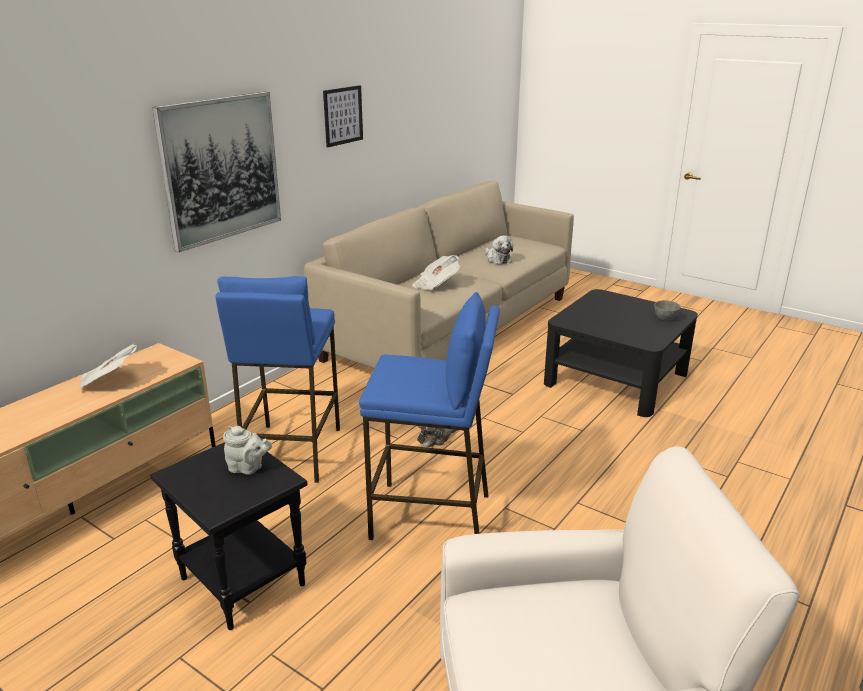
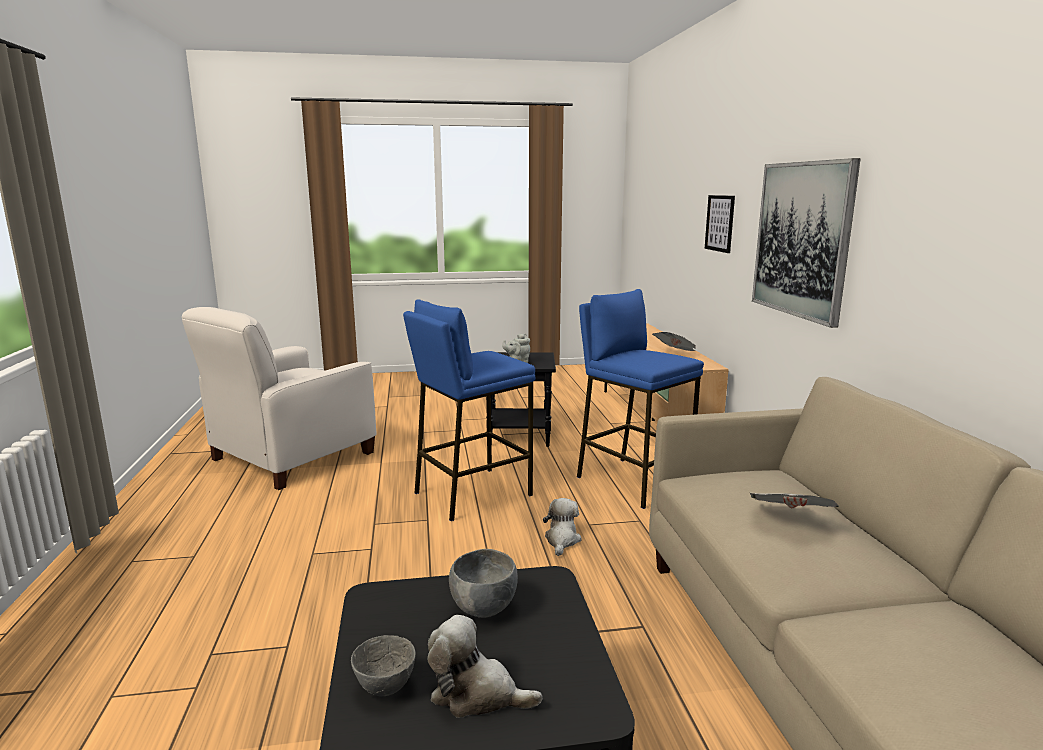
camera: 135 degrees right, 10 degrees down
(343, 115) = (971, 214): picture -> picture (720, 223)
(497, 259) = (912, 652): plush toy -> plush toy (477, 694)
(605, 323) = (483, 608): none -> grey bowl

